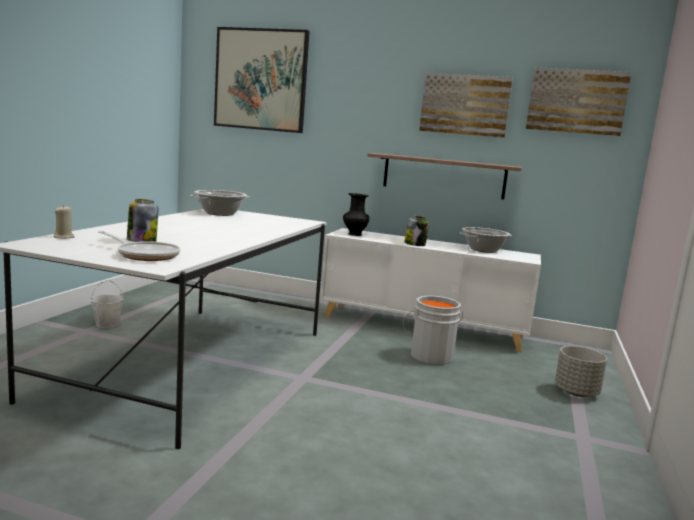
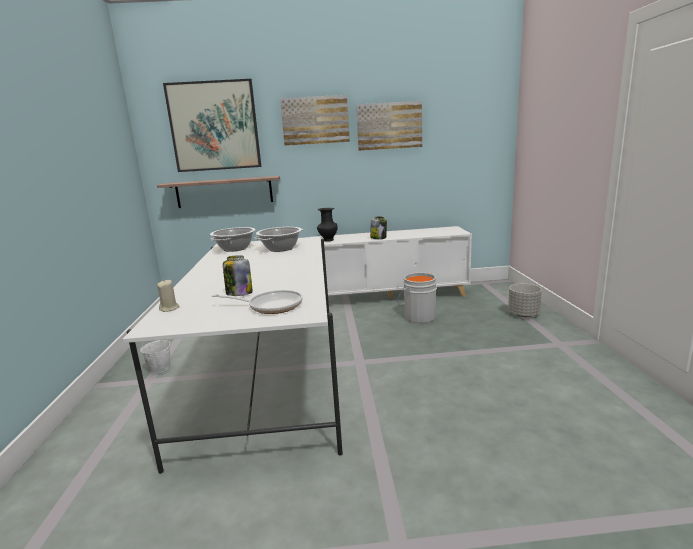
camera: 20 degrees left, 5 degrees up
(443, 176) = (381, 182): shelf -> shelf (224, 192)
(483, 250) = (423, 231): cooking pot -> cooking pot (280, 248)
(576, 101) = (466, 113): picture -> picture (315, 120)

